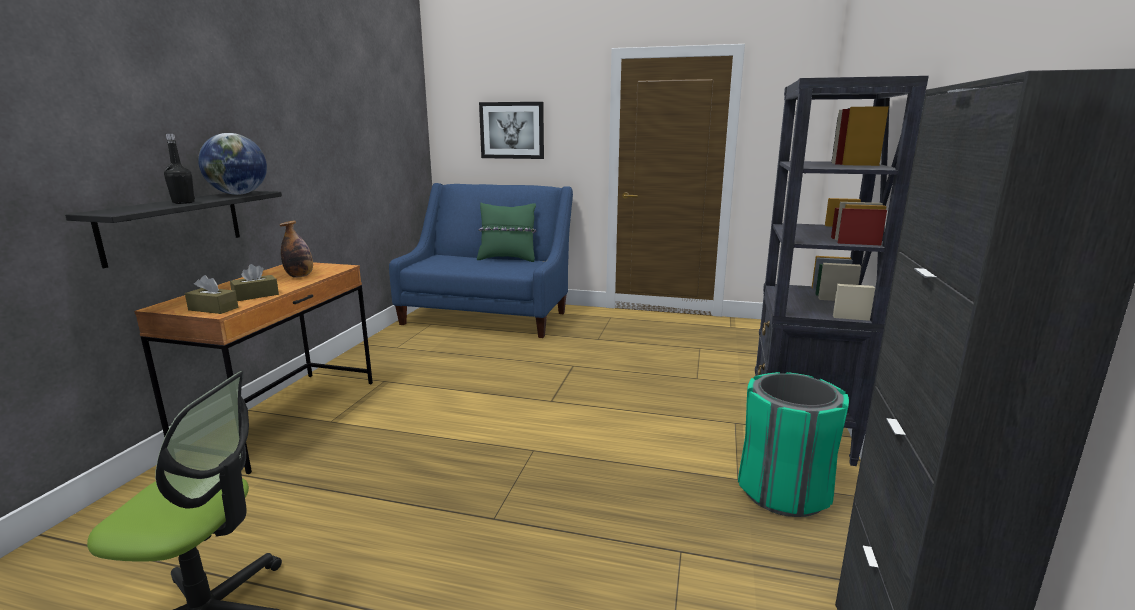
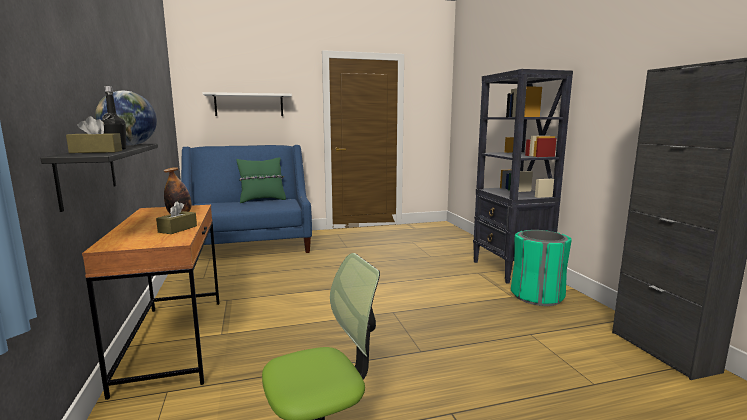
camera: 30 degrees left, 5 degrees down
(213, 309) = (164, 240): brown tissue box -> brown tissue box (96, 152)
(512, 130) = (249, 105): picture -> white shelf

